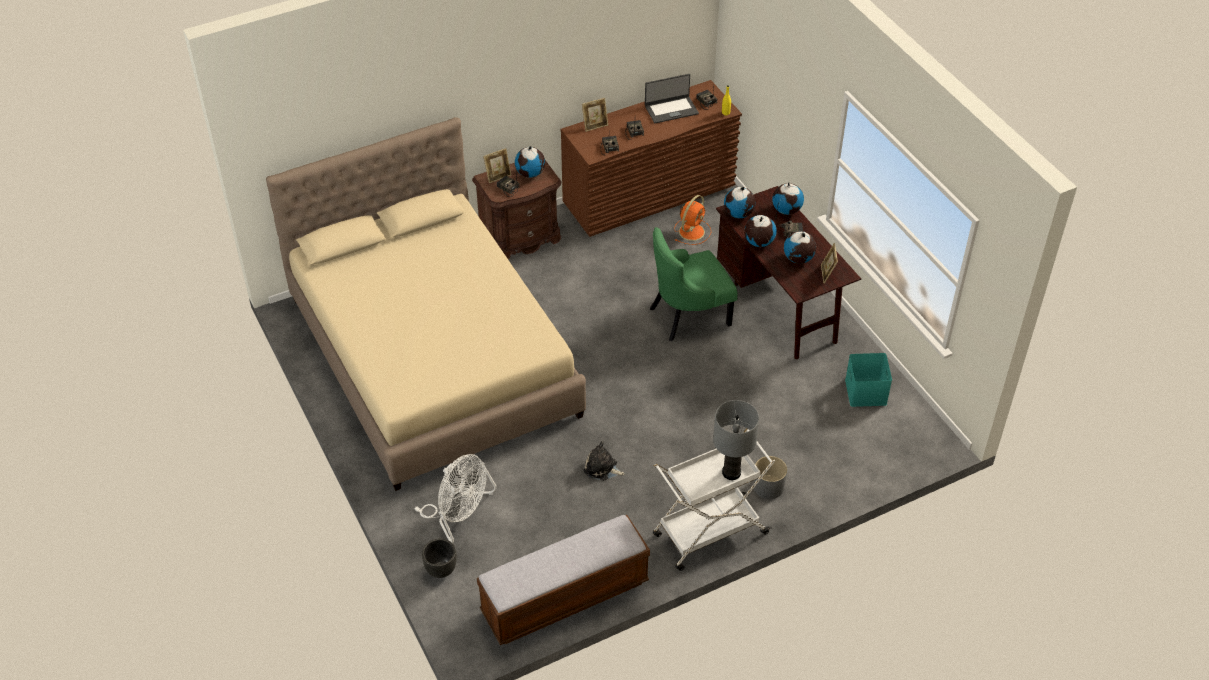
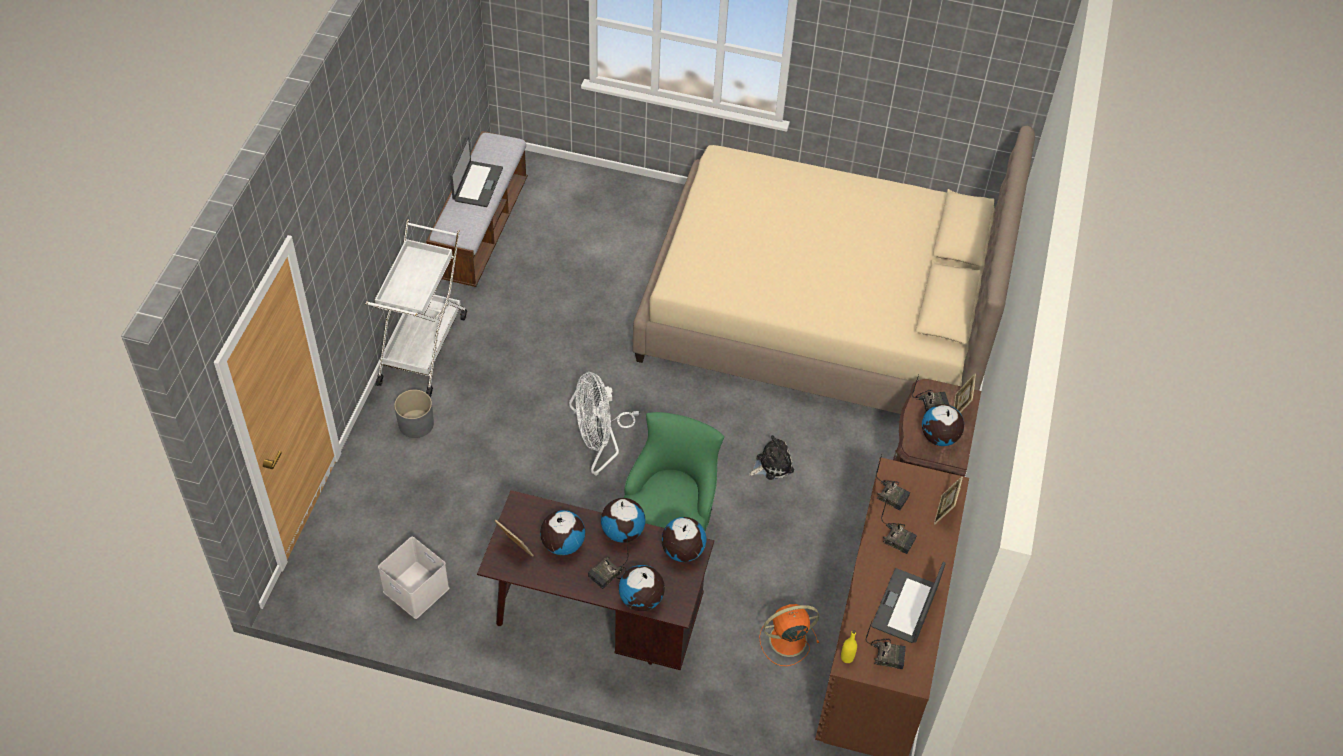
camera: 130 degrees right, 5 degrees up
(440, 570) = (589, 183): black planter -> none
(457, 514) = (628, 223): white fan -> white fan (600, 437)
(562, 561) = (477, 184): none -> laptop
(602, 468) = (567, 333): plush toy -> plush toy (772, 464)
(692, 231) = (786, 640): orange fan -> orange fan turned 90 degrees clockwise
(731, 473) = (401, 291): grey table lamp -> none
(866, 392) = (414, 590): turquoise storage box -> white storage box

